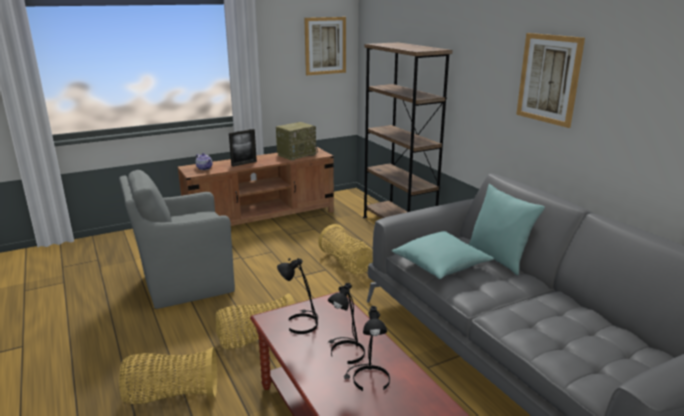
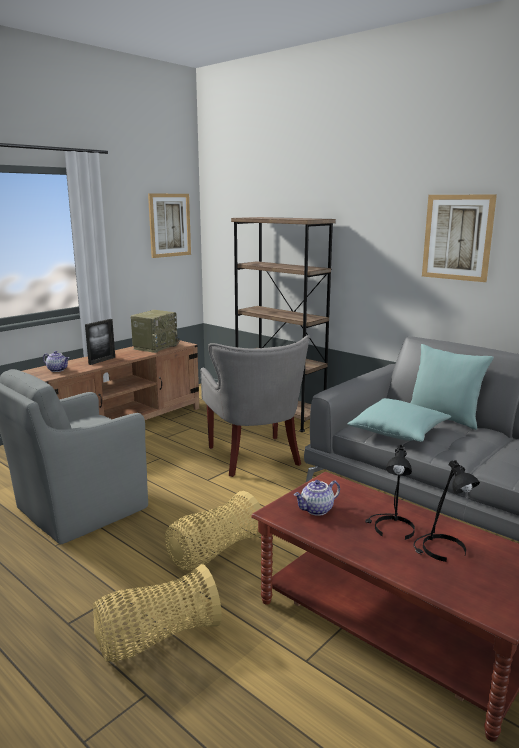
camera: 20 degrees left, 5 degrees down
(301, 323) = (317, 510): black table lamp -> teapot
(346, 264) = (254, 457): basket -> grey armchair

